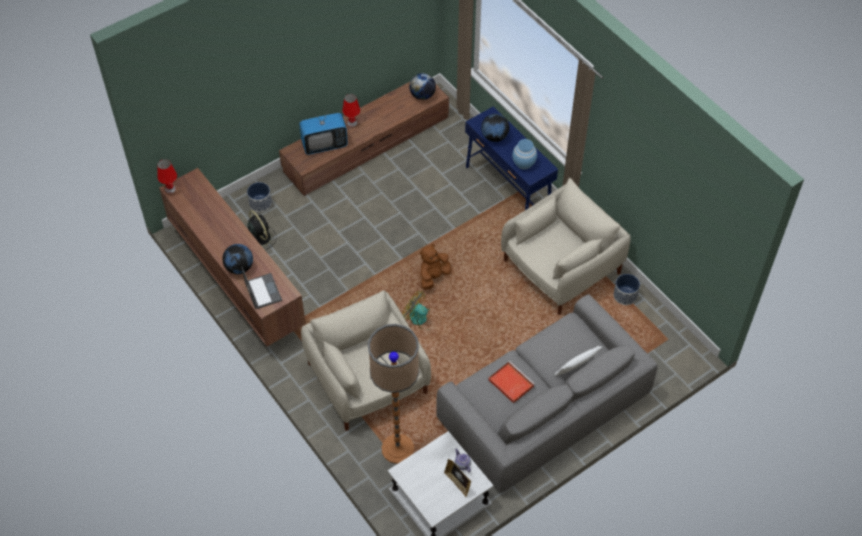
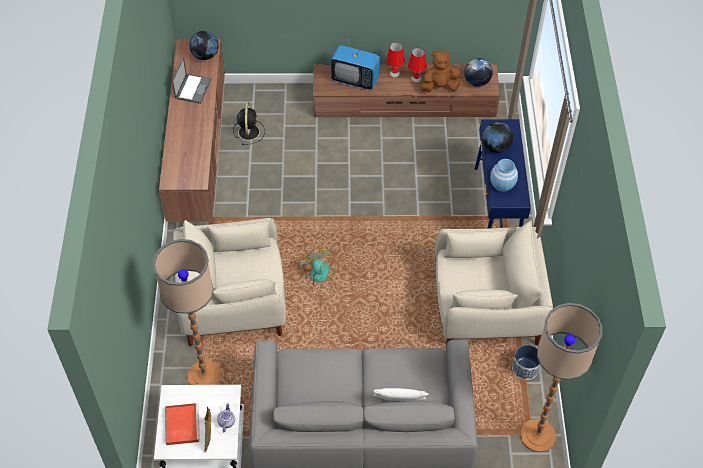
camera: 35 degrees right, 0 degrees up
(170, 189) = (184, 45): red table lamp -> red table lamp (416, 79)
(239, 268) = (179, 138): globe -> globe (205, 55)
(260, 203) = (273, 104): planter -> none
(262, 291) = (180, 168): laptop -> laptop (193, 88)
(368, 378) = (232, 300): beige armchair -> beige armchair turned 105 degrees counterclockwise
(433, 277) = (363, 247): brown plush toy -> brown plush toy (439, 86)
(510, 383) = (327, 376): red tray -> red tray (181, 424)
(672, 338) = (537, 436): none -> floor lamp

